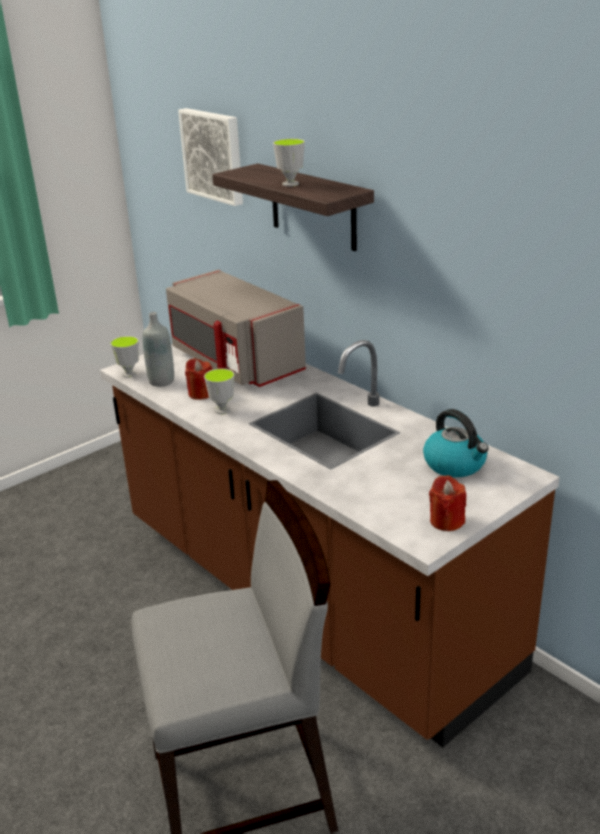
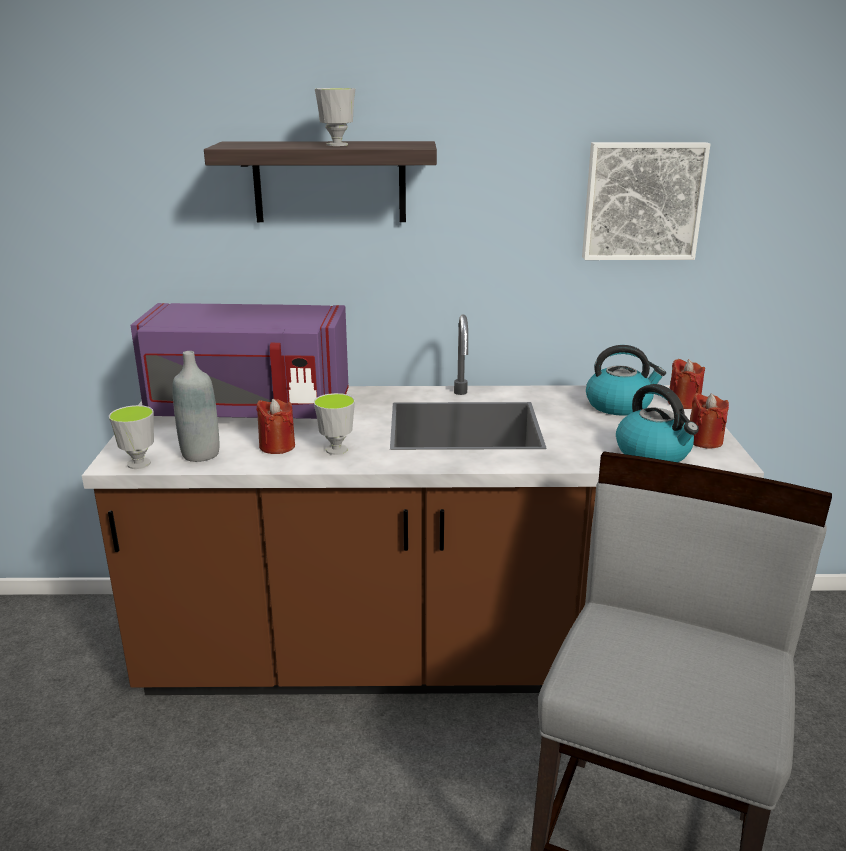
camera: 50 degrees left, 5 degrees down
(214, 155) = (125, 145): picture -> picture (642, 201)
(234, 362) = (247, 409): grey microwave -> purple microwave
(388, 509) = (654, 453): none -> kettle
(510, 487) = (683, 403): none -> red candle

